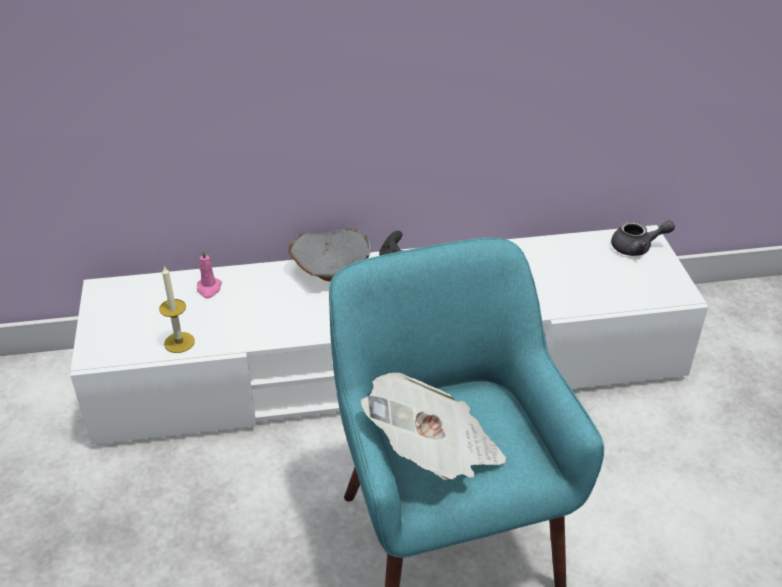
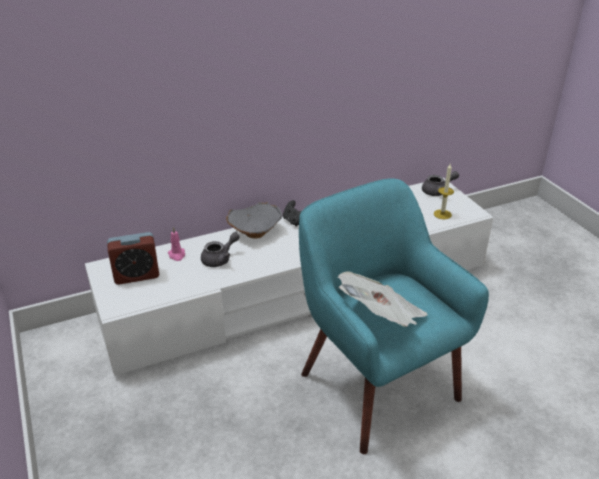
camera: 15 degrees left, 5 degrees down
(143, 311) = (136, 275): none -> alarm clock
(179, 342) = (171, 290): candle -> candle (442, 214)
(265, 305) = (220, 259): none -> grey teapot

